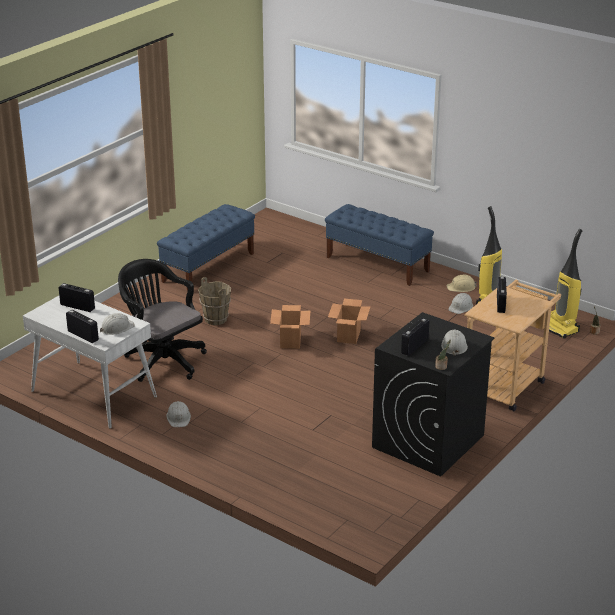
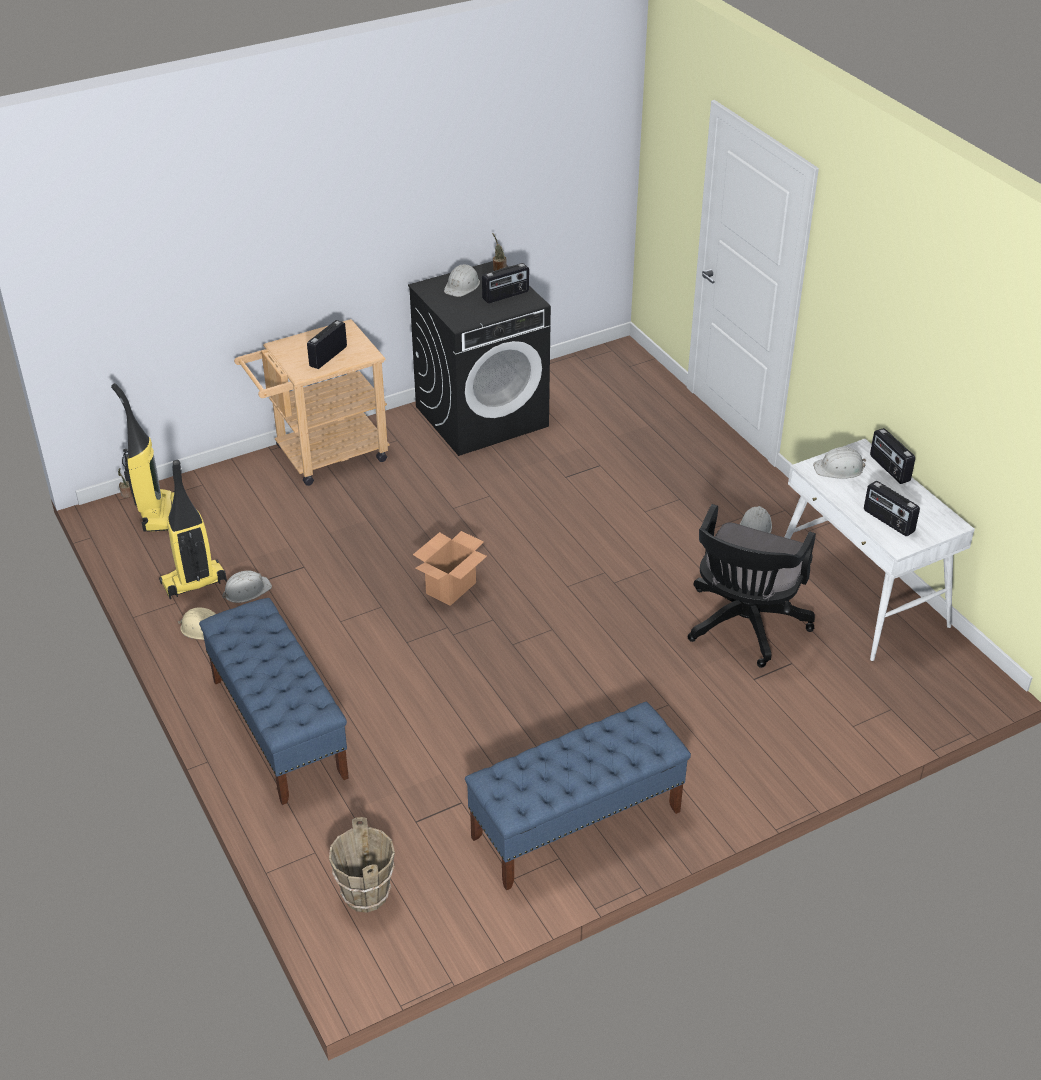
camera: 155 degrees left, 10 degrees up
(162, 360) = (743, 627): black office chair -> black office chair turned 45 degrees clockwise
(216, 319) = (626, 684): brown bucket -> brown bucket (365, 894)
(290, 341) = (539, 605): cardboard box -> none

